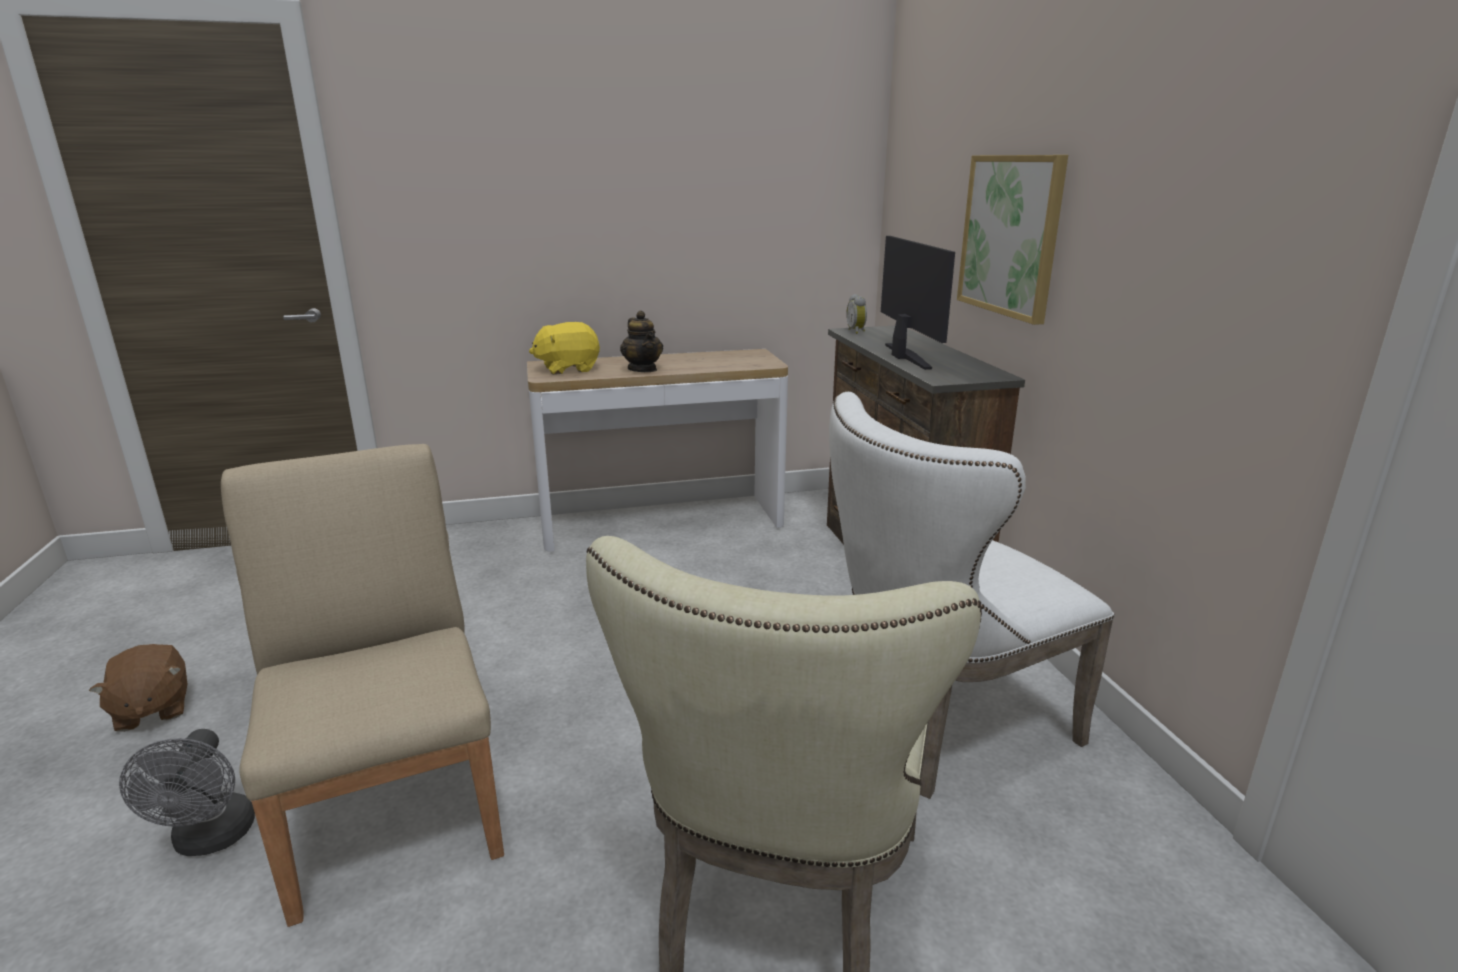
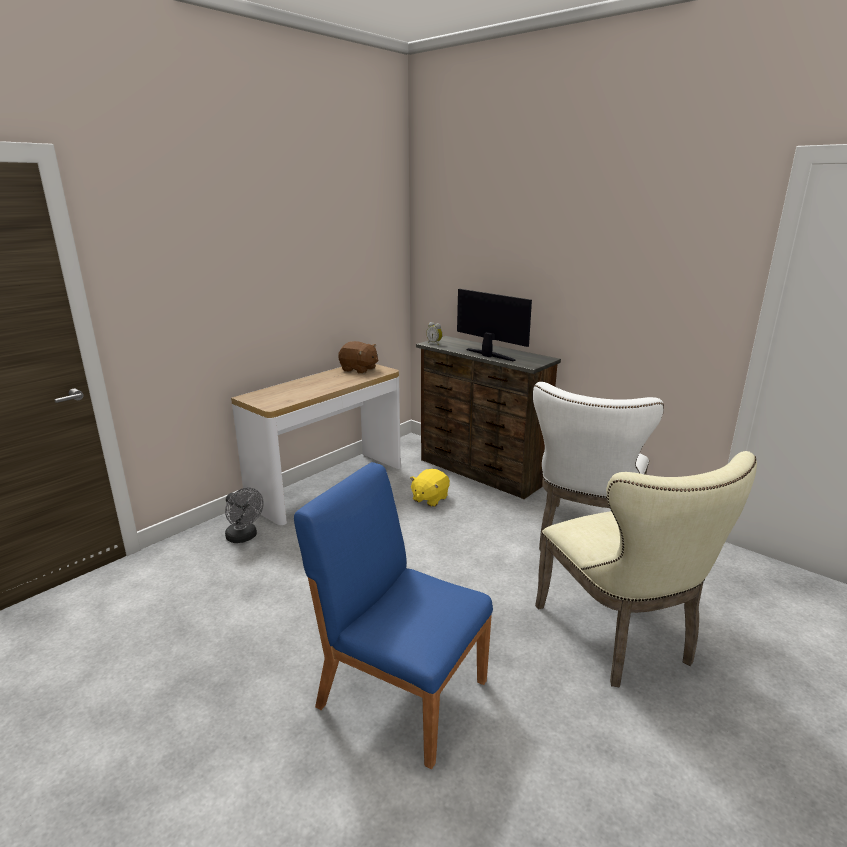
camera: 35 degrees left, 0 degrees up
(152, 710) = (145, 730): brown plush toy -> brown plush toy (359, 370)
(211, 840) = (320, 764): grey fan -> grey fan (244, 537)
(394, 808) = (401, 691): beige chair -> blue chair
(568, 369) = (273, 397): yellow plush toy -> yellow plush toy (429, 498)
(643, 369) = (322, 388): teapot -> none
(1011, 235) = (533, 286): picture -> none

